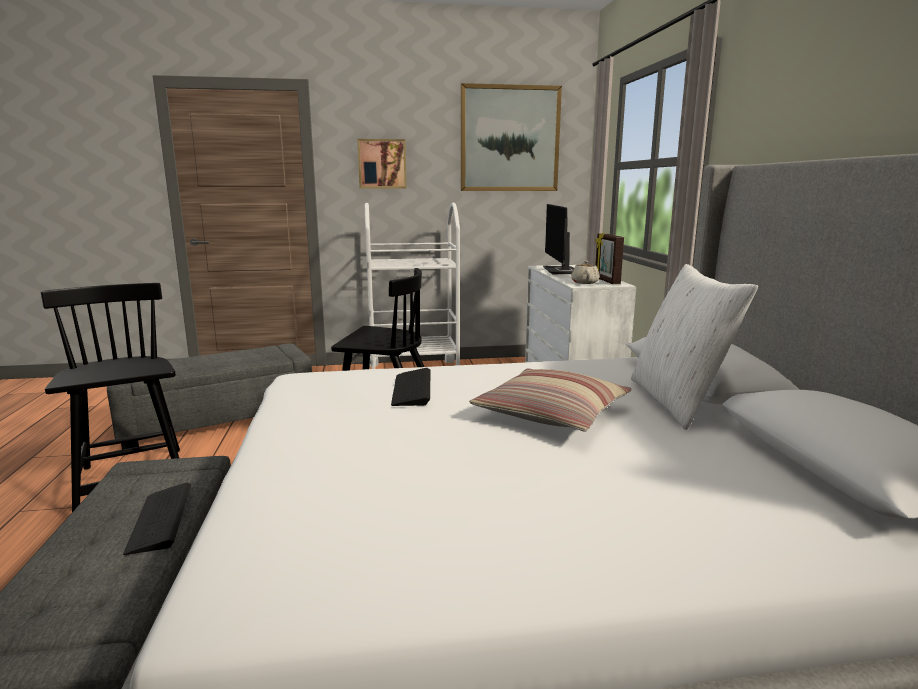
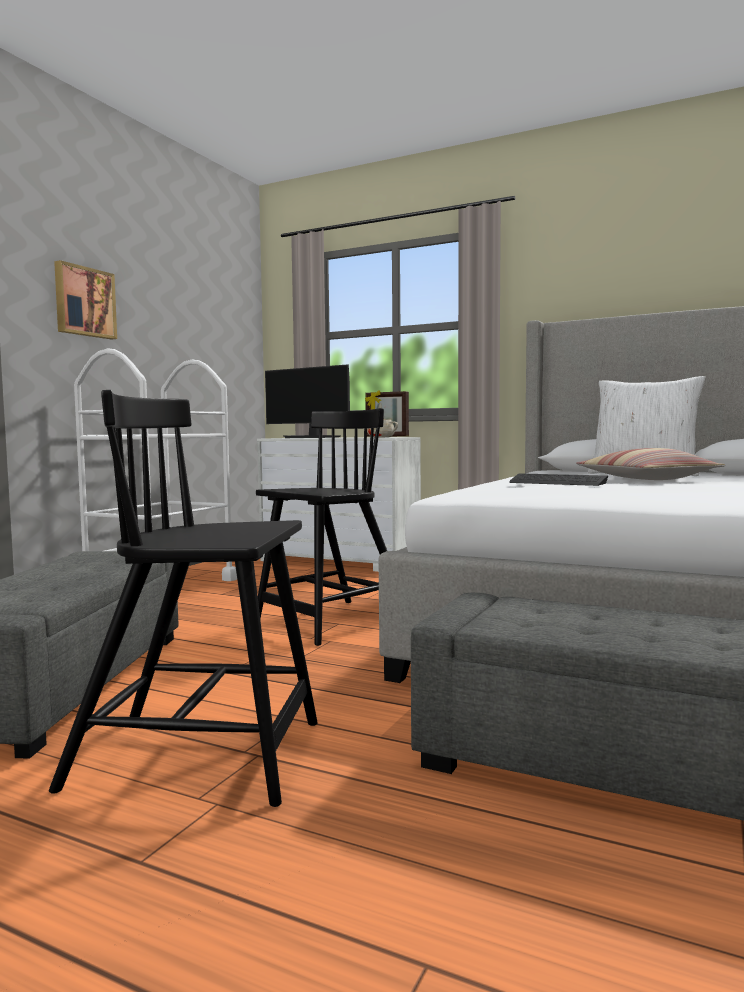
camera: 55 degrees left, 10 degrees down
(160, 519) = (626, 612): keyboard -> none
(509, 139) = (204, 297): picture -> none

